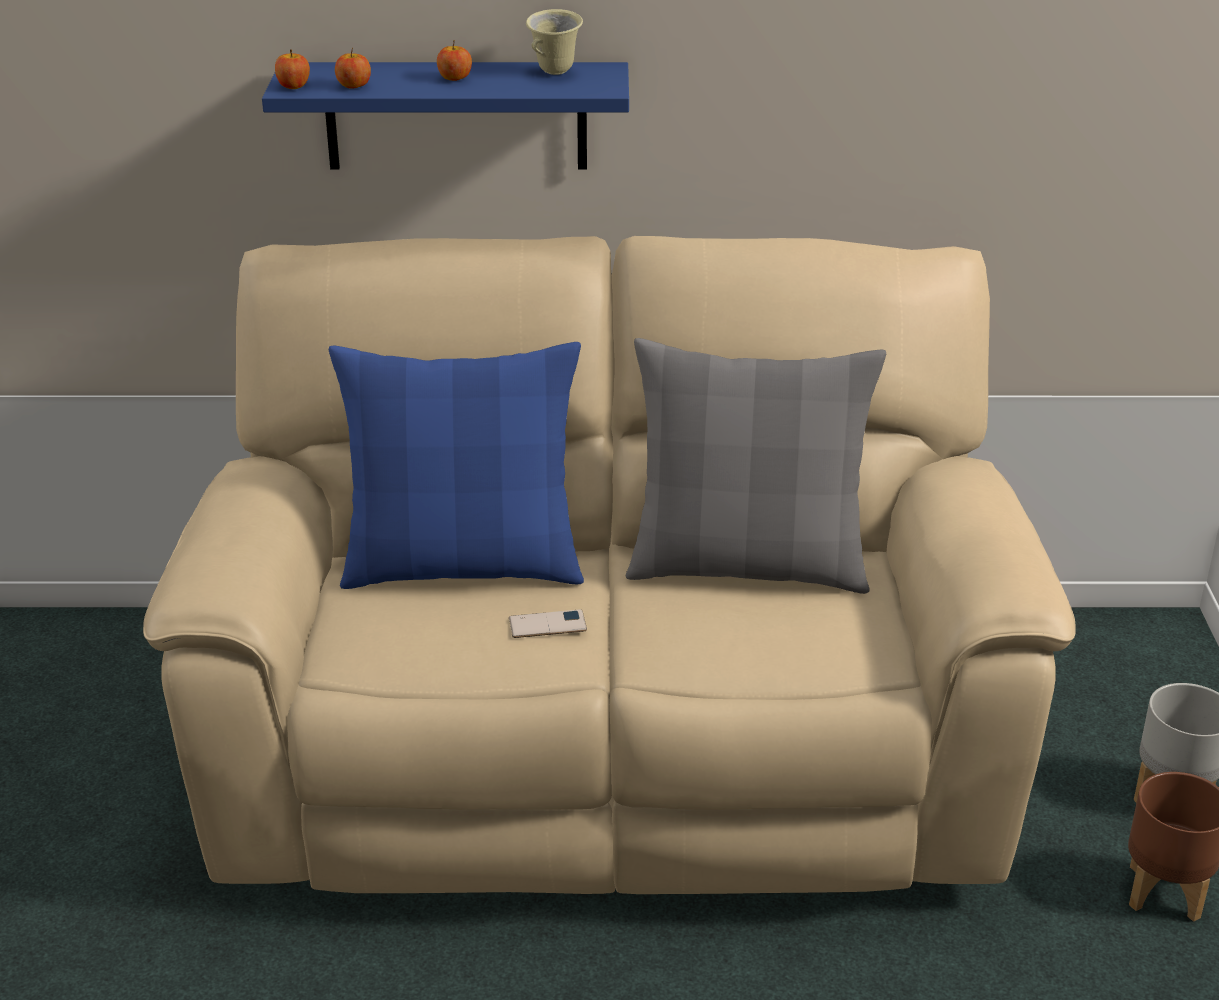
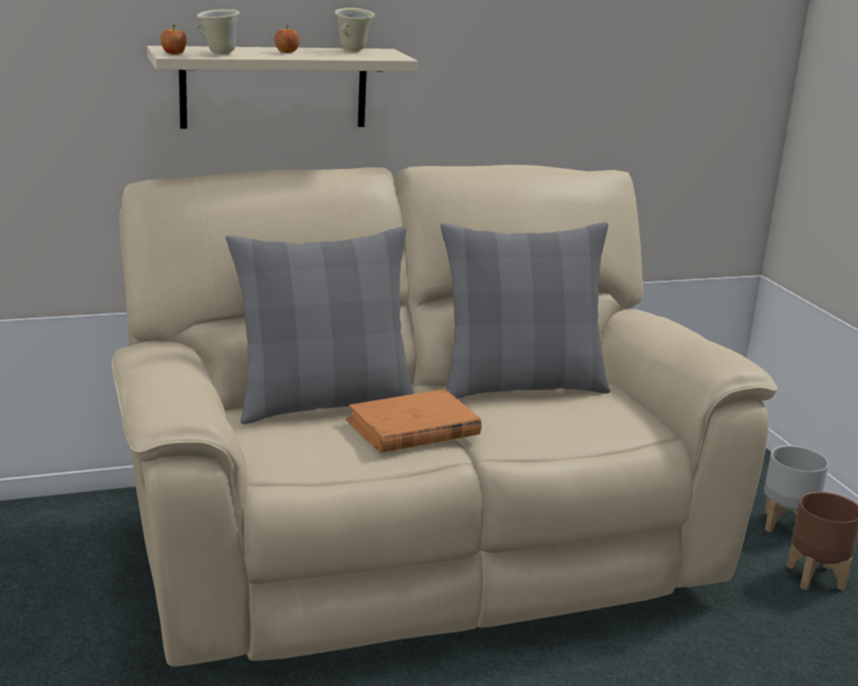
camera: 20 degrees left, 10 degrees down
(354, 86) = (218, 54): apple -> beige mug
(456, 115) = (274, 87): blue shelf -> beige shelf
(463, 566) = (324, 403): blue pillow -> grey pillow
(547, 625) = (412, 428): phone -> orange book

